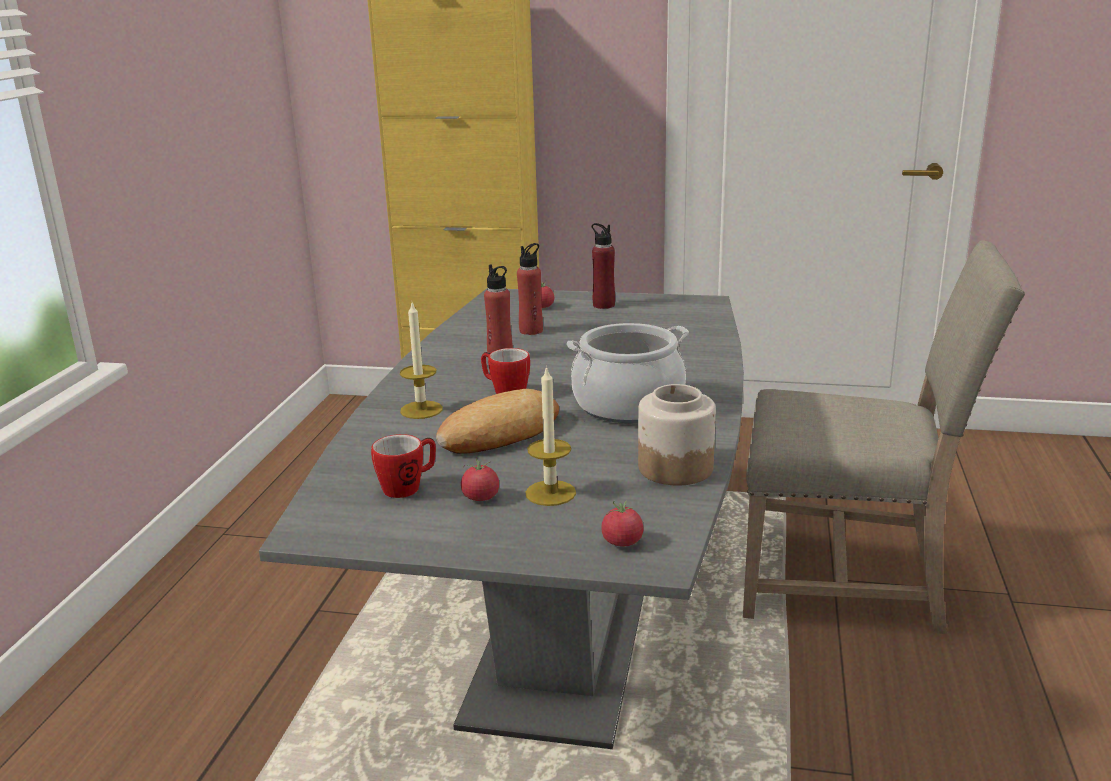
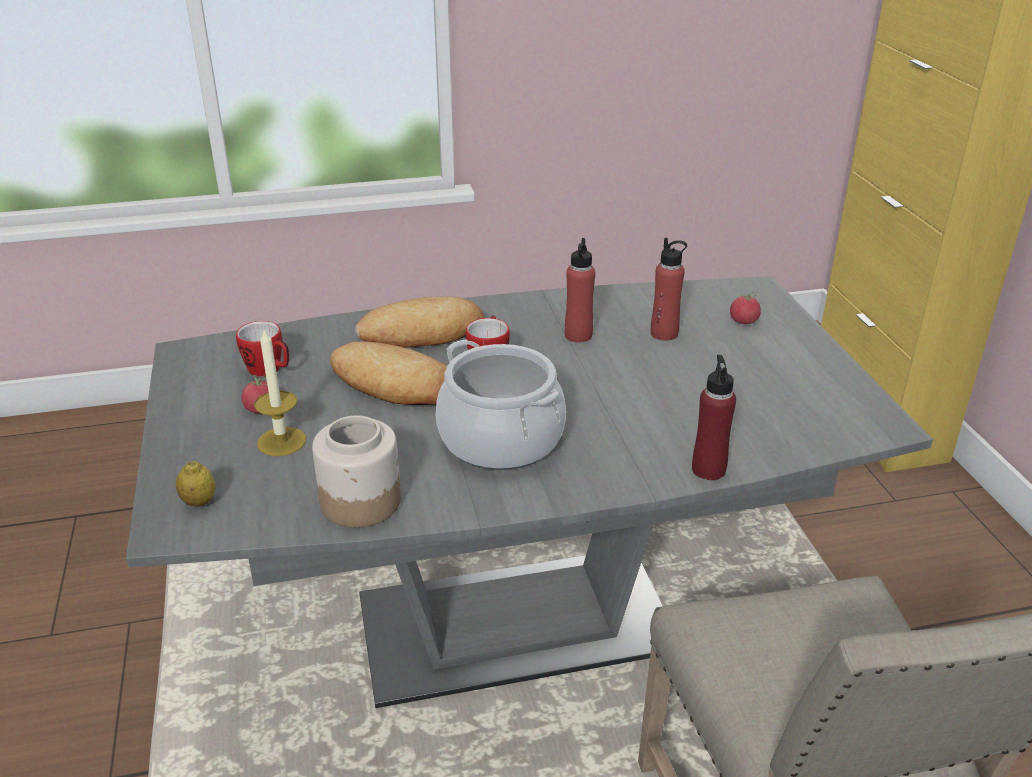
camera: 65 degrees right, 10 degrees up
(421, 410) = (422, 333): candle -> bread
(603, 305) = (790, 356): red bottle -> red bottle (708, 469)
(622, 542) = (199, 502): tomato -> lemon

